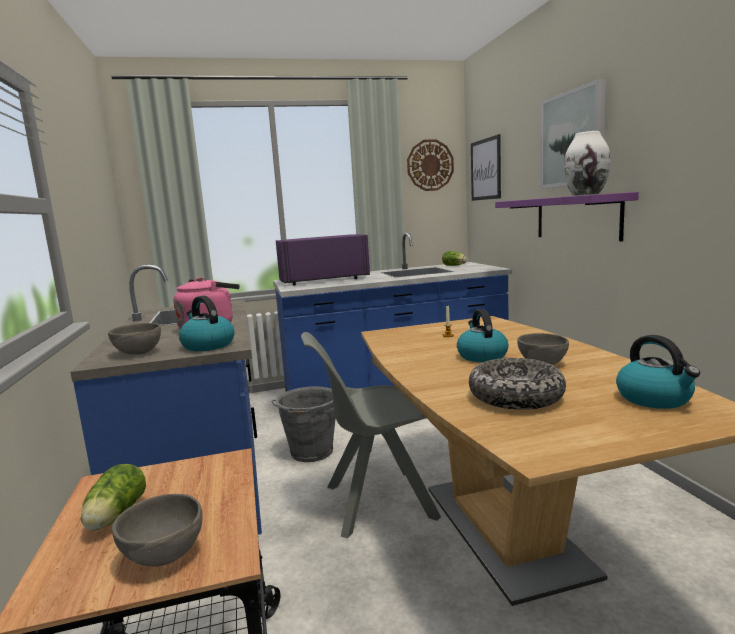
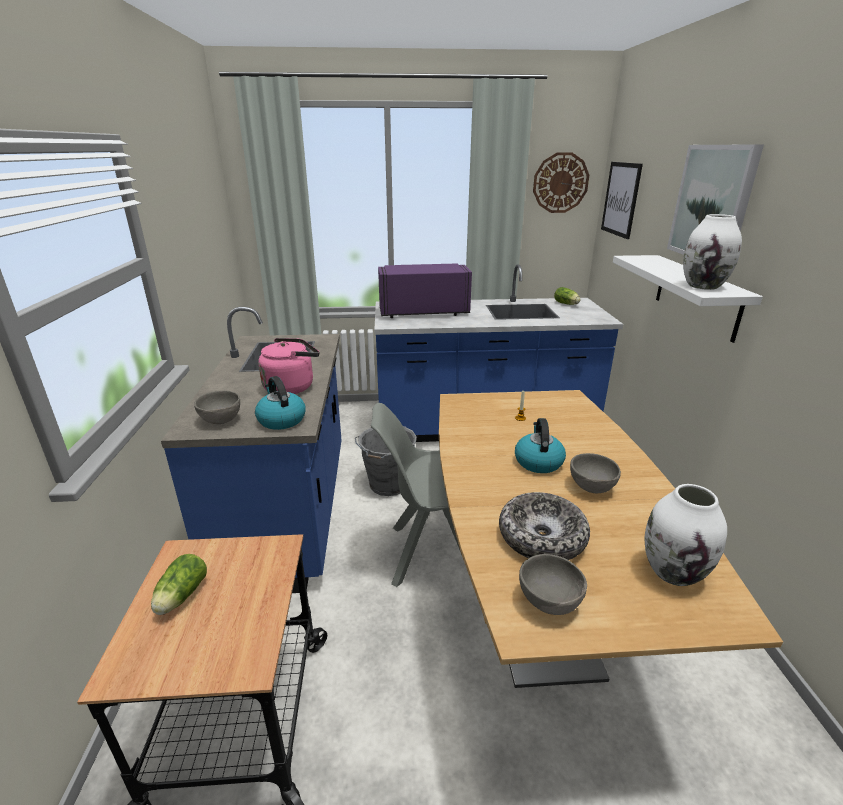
camera: 10 degrees right, 15 degrees up
(163, 556) = (206, 651): grey bowl -> grey bowl (549, 602)
(576, 217) = (696, 295): purple shelf -> white shelf
(655, 399) = (673, 571): kettle -> white vase

